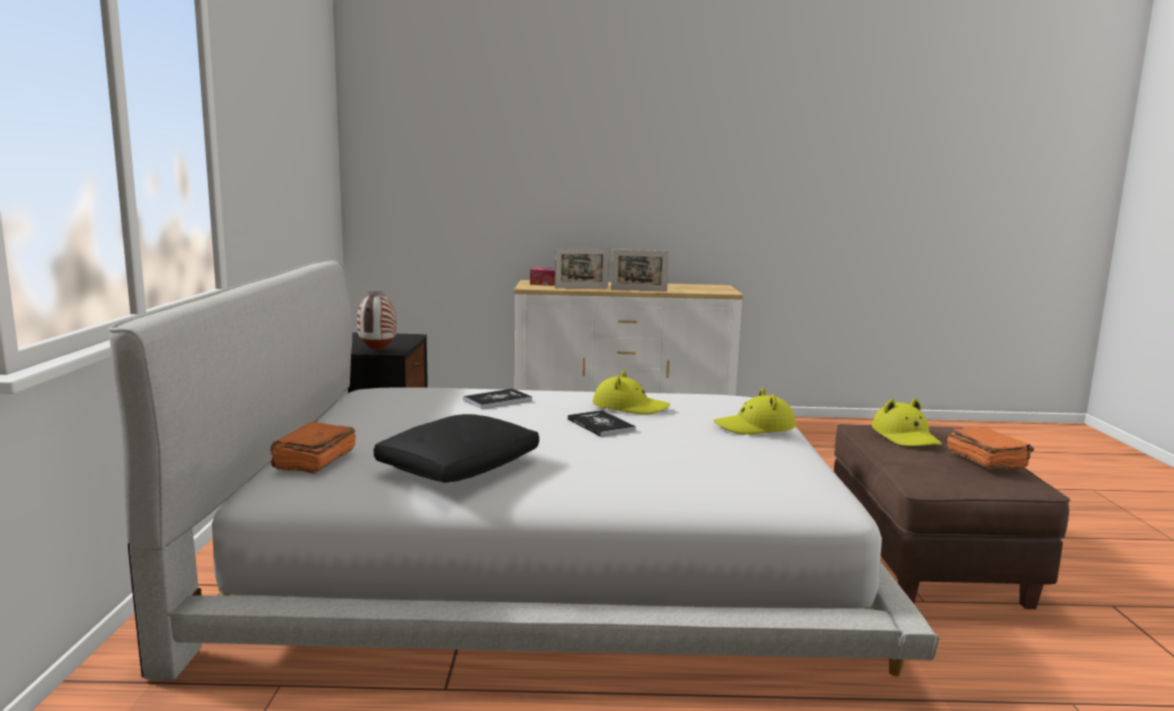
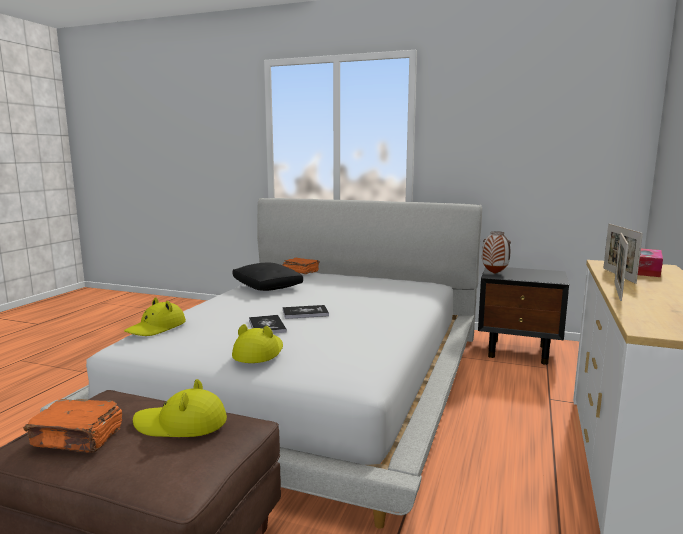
camera: 110 degrees right, 0 degrees up
(497, 400) = (380, 298): book -> book (267, 326)
(630, 407) = (342, 325): yellow hat -> yellow hat (156, 328)

